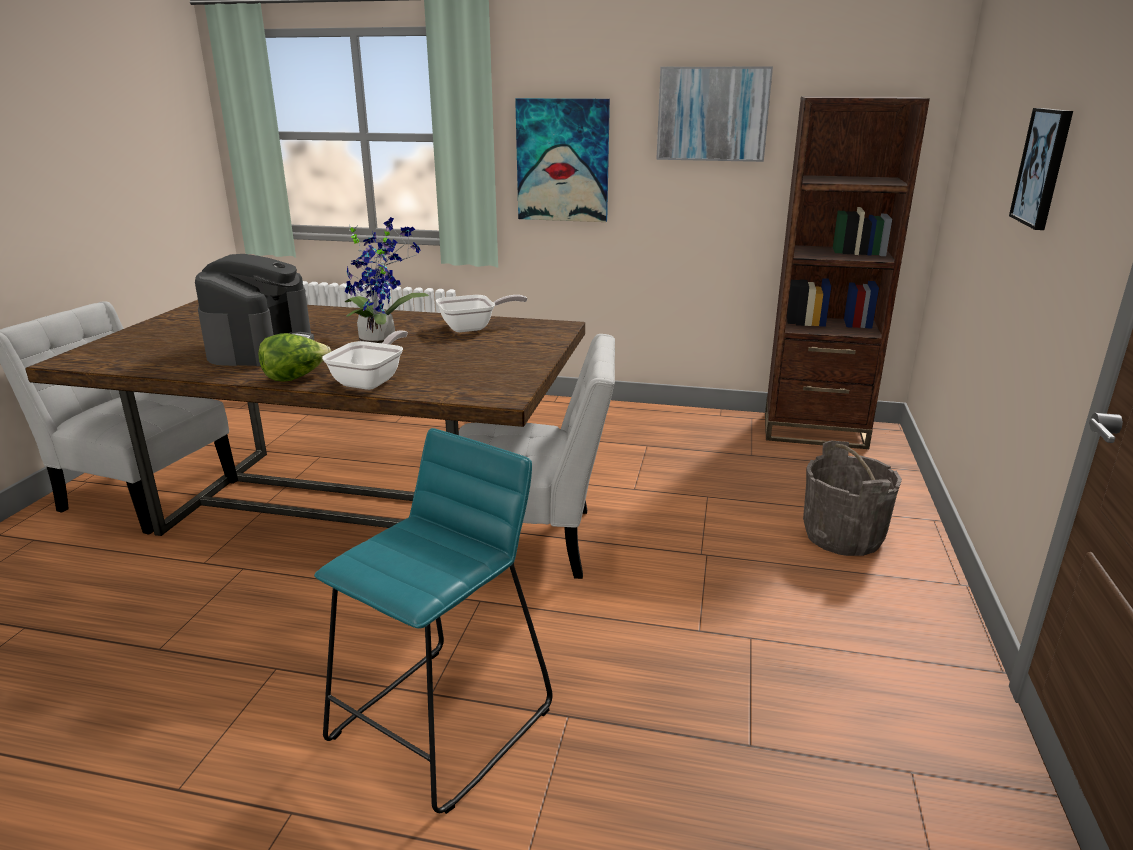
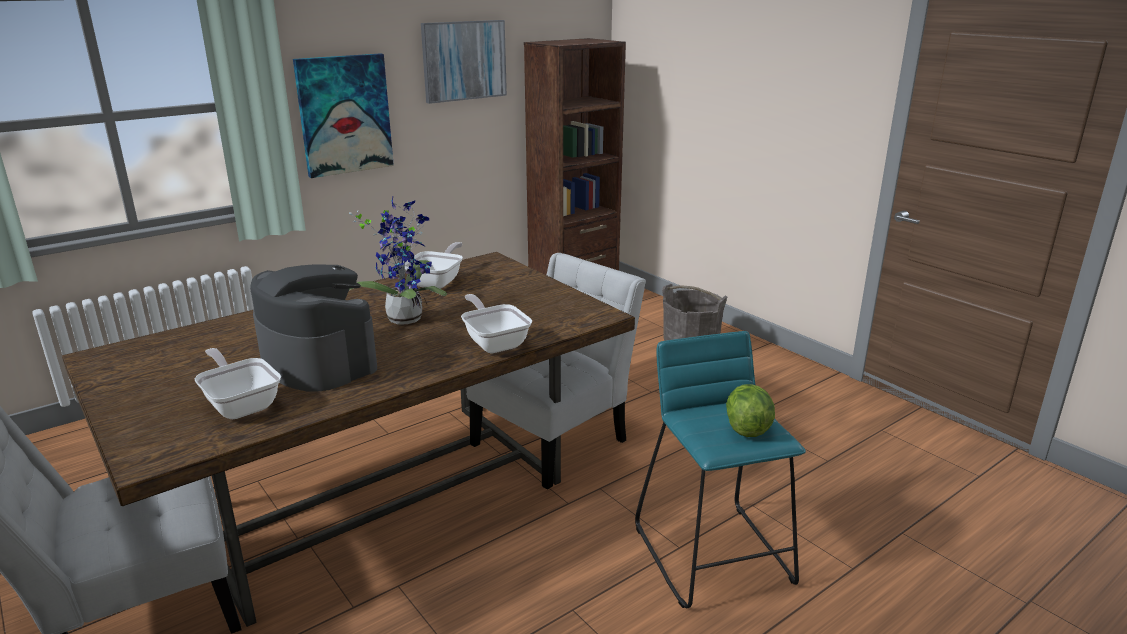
camera: 50 degrees left, 0 degrees up
(168, 353) = (241, 404): none -> frying pan
(295, 378) = (434, 366): lettuce -> lettuce (747, 427)
(1043, 167) = (764, 86): picture -> none

